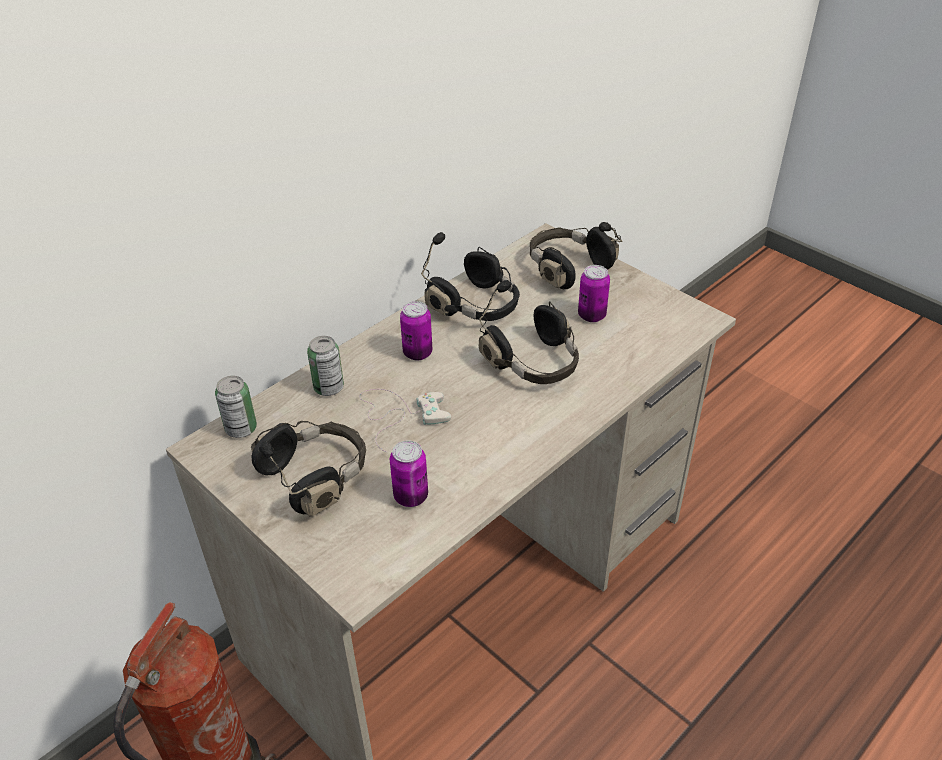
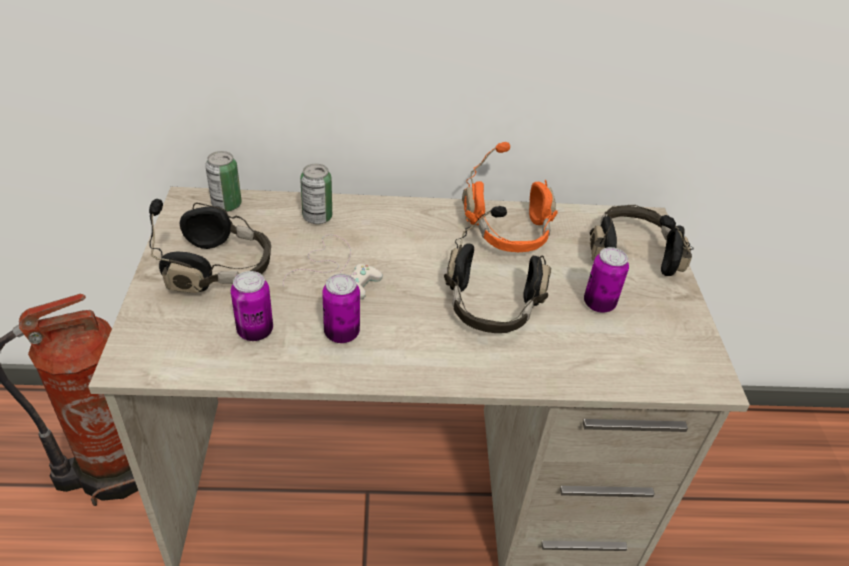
camera: 40 degrees right, 0 degrees up
(417, 353) = (412, 236): can -> can (341, 333)
(476, 305) = (509, 232): black headphones -> orange headphones

